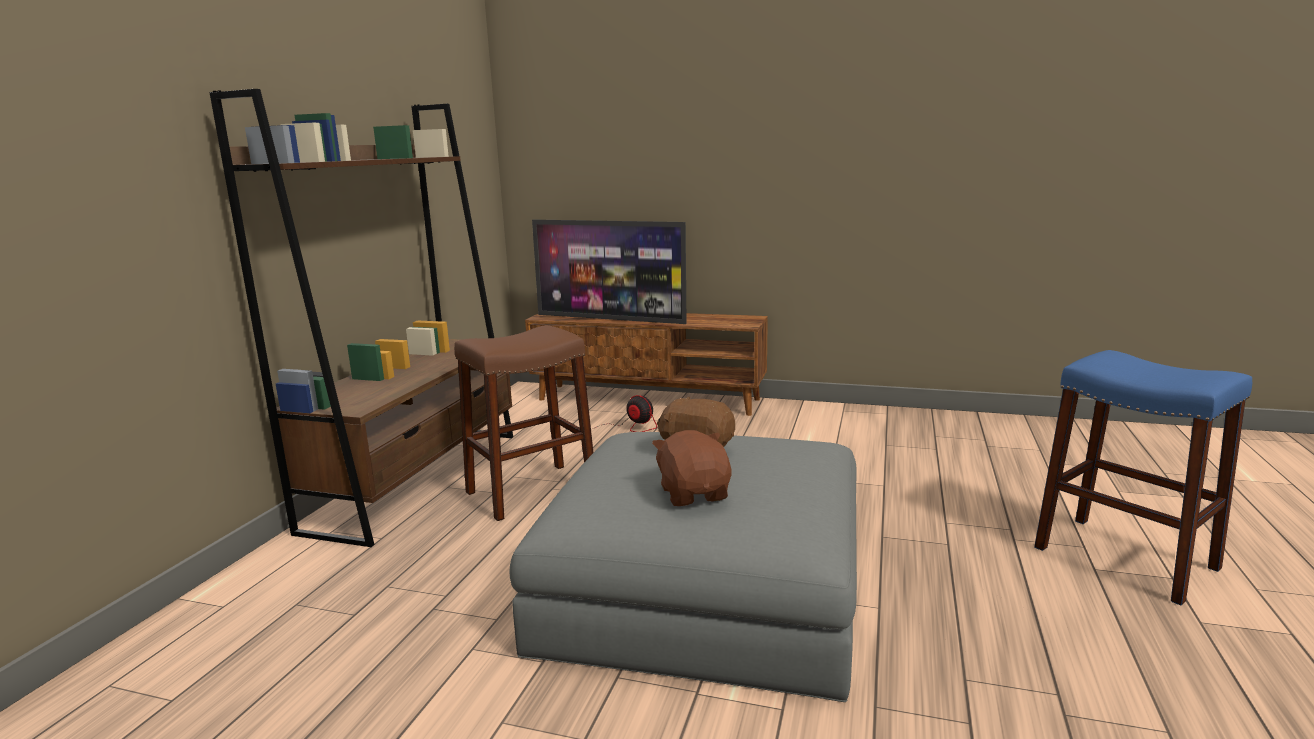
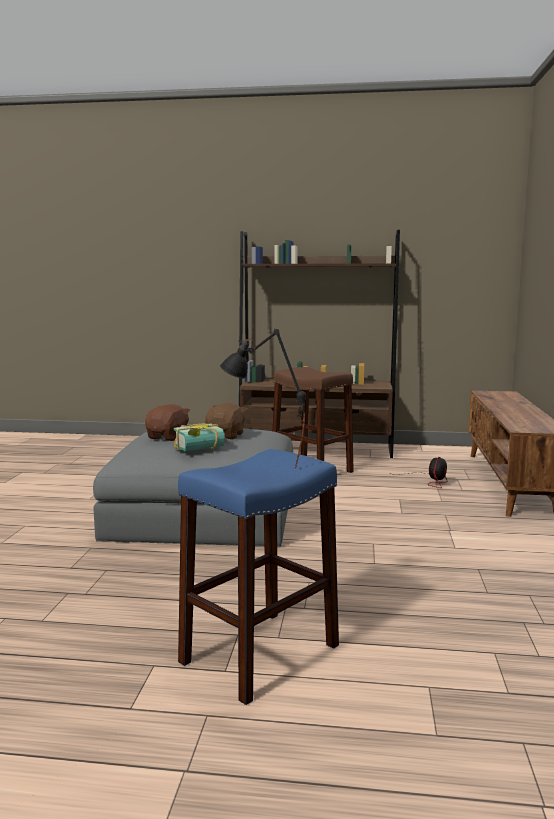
camera: 80 degrees right, 5 degrees down
(611, 319) = (496, 403): television -> none
(694, 494) = (168, 437): brown plush toy -> brown plush toy turned 45 degrees counterclockwise
(788, 467) = (201, 449): none -> book
(1151, 369) = (262, 467): none -> black table lamp

